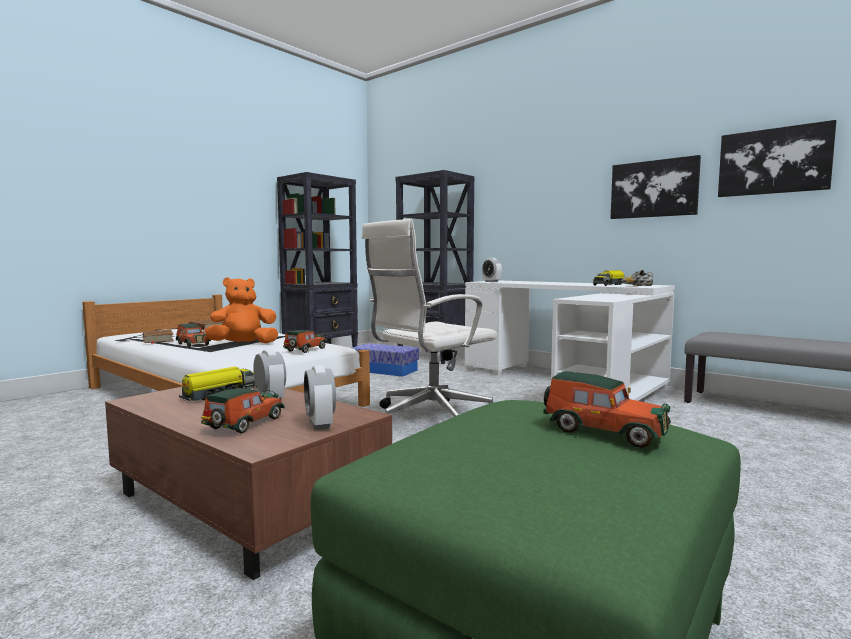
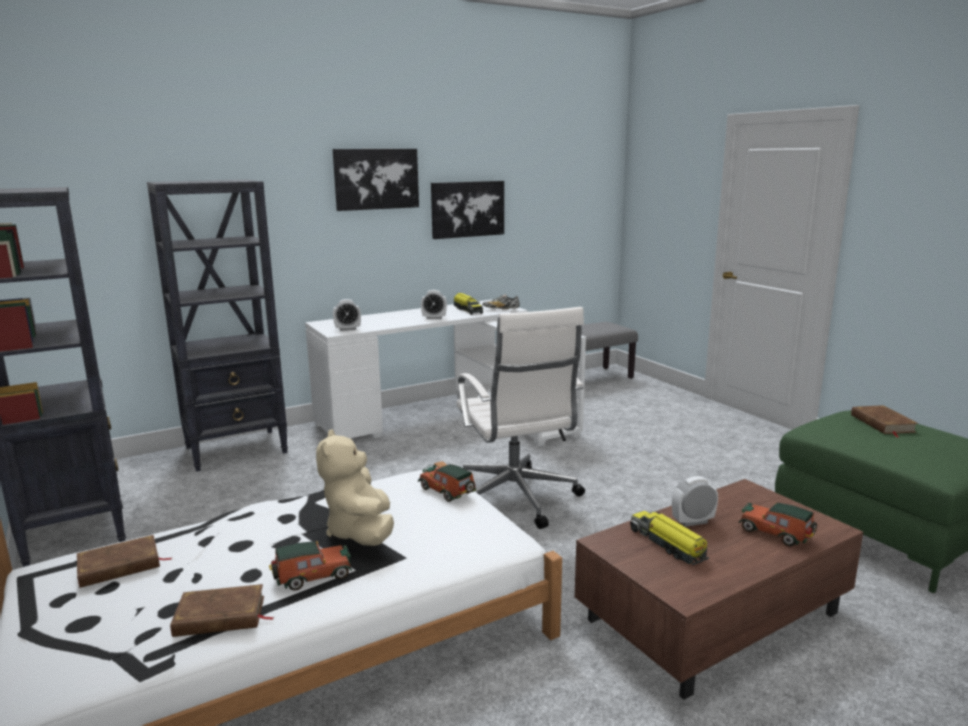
camera: 70 degrees left, 10 degrees up
(243, 344) = (361, 532): orange plush toy -> beige plush toy
(320, 424) = (772, 504): alarm clock -> alarm clock (434, 318)
(384, 370) = (275, 493): storage box -> none
(602, 431) = (882, 424): toy car -> brown book
(773, 161) = (547, 191): picture -> picture (376, 179)

